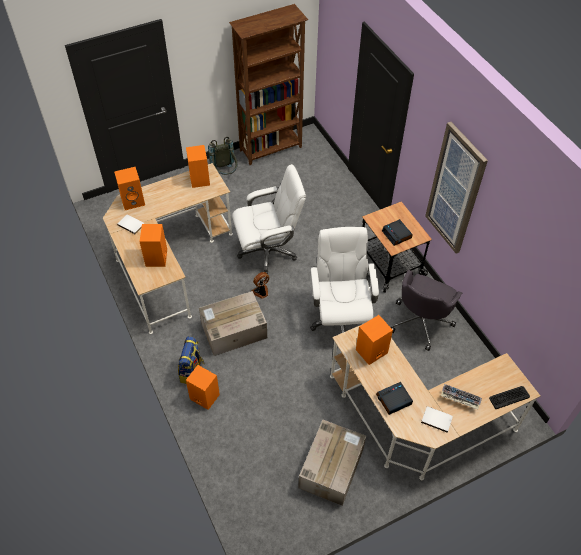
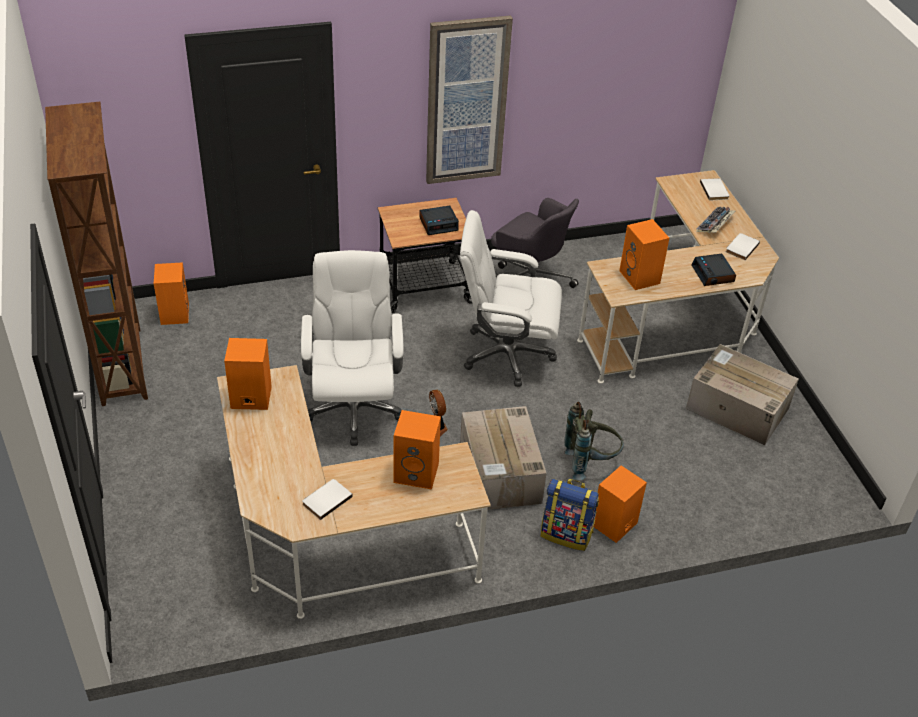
camera: 80 degrees left, 10 degrees down
(133, 201) = (266, 492): orange speaker -> orange speaker (174, 313)
(225, 173) = (151, 434): grey backpack -> grey backpack (590, 462)
(509, 397) = (715, 190): keyboard -> white book

